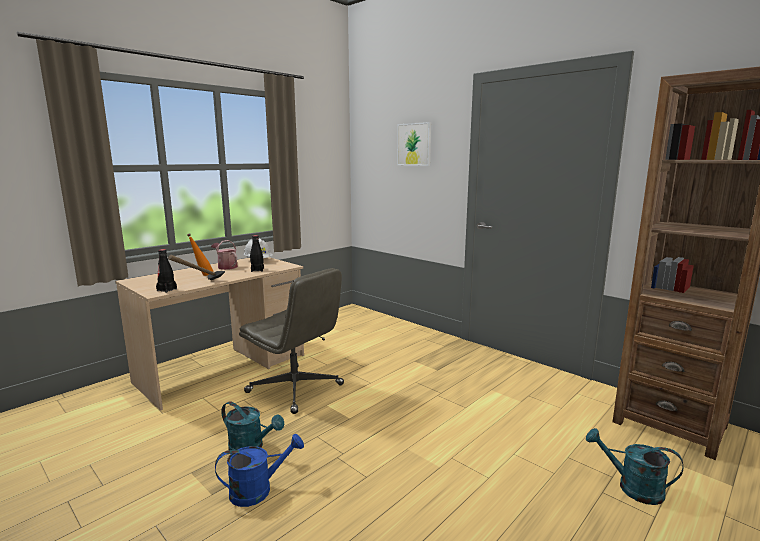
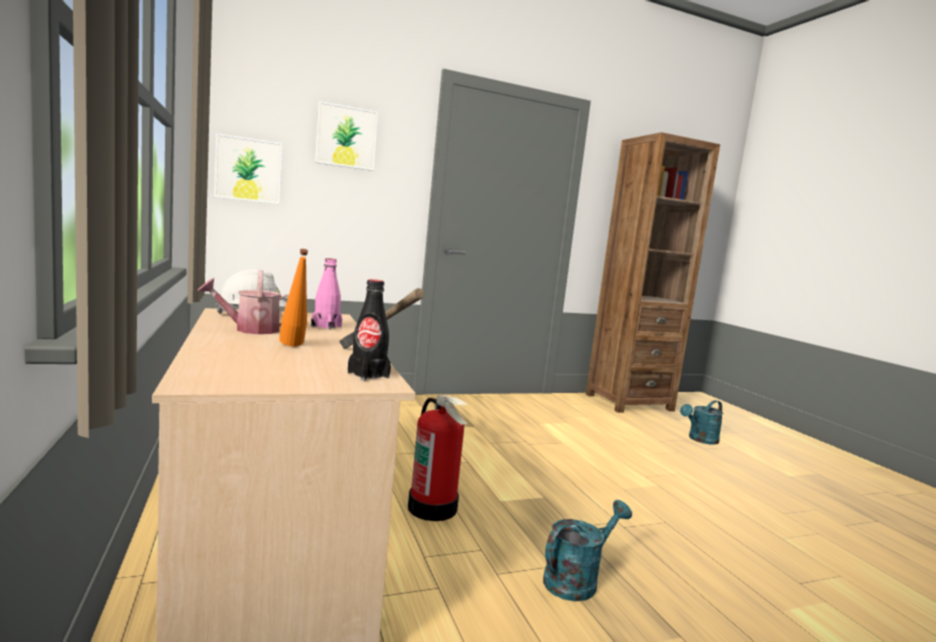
camera: 65 degrees left, 5 degrees down
(257, 270) = (326, 326): black bottle -> pink bottle
(258, 490) = (677, 594): blue watering can -> none
(296, 389) = (433, 508): grey office chair -> fire extinguisher
(370, 174) = (248, 170): none -> picture

